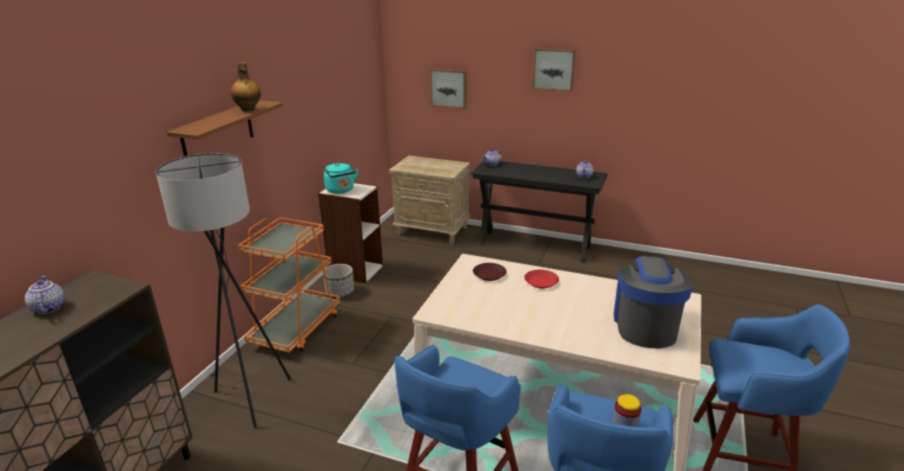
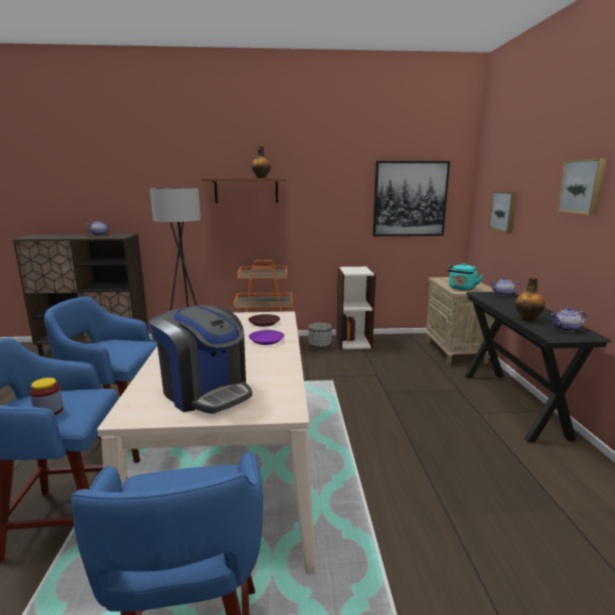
camera: 65 degrees right, 10 degrees down
(341, 190) = (351, 269): turquoise kettle -> turquoise kettle (461, 289)
(350, 90) = (410, 199): none -> picture
(541, 281) = (267, 340): red plate -> purple plate
(556, 178) = (528, 319): none -> bottle
(645, 325) = (205, 391): coffee machine -> coffee machine turned 60 degrees clockwise

